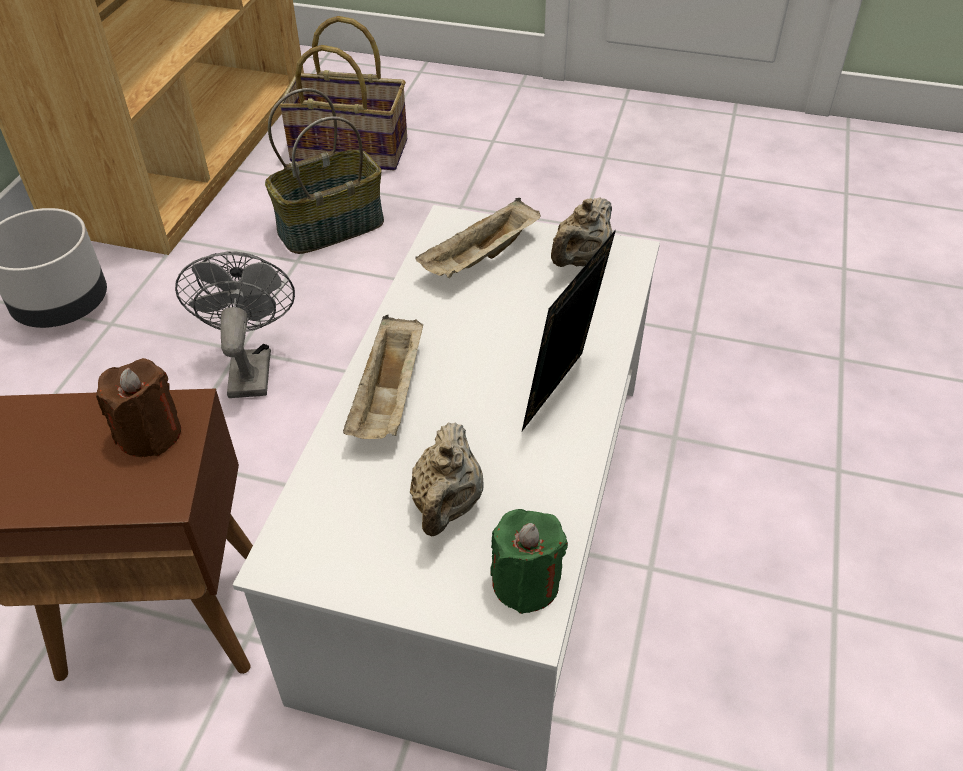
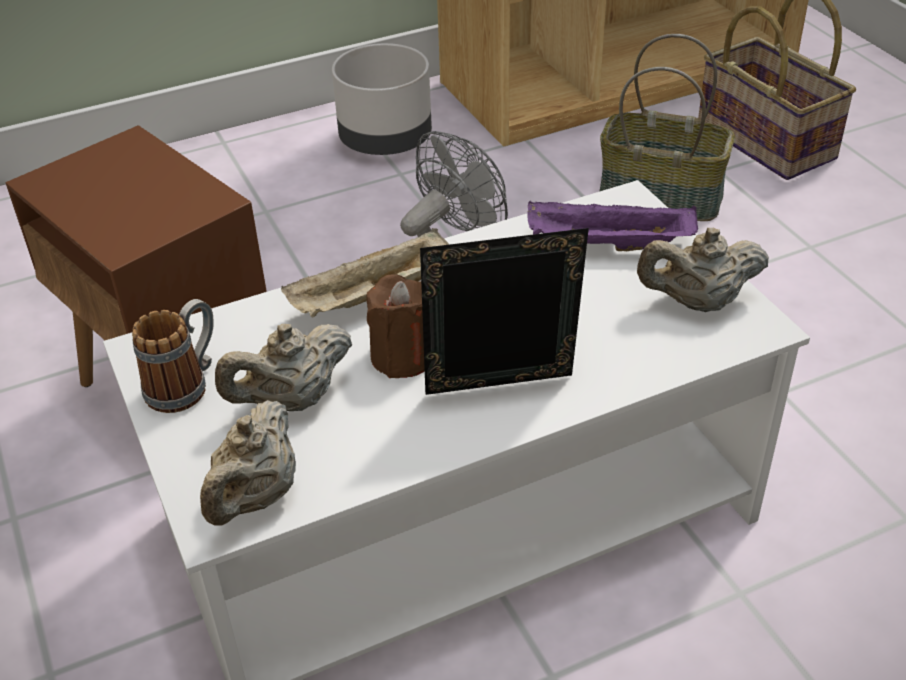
camera: 50 degrees right, 5 degrees down
(150, 434) = (172, 203): brown candle -> brown candle (403, 356)
(355, 557) = (186, 384): none -> mug
(480, 259) = (607, 245): beige tray -> purple tray
(526, 583) = (256, 497): green candle -> beige teapot

